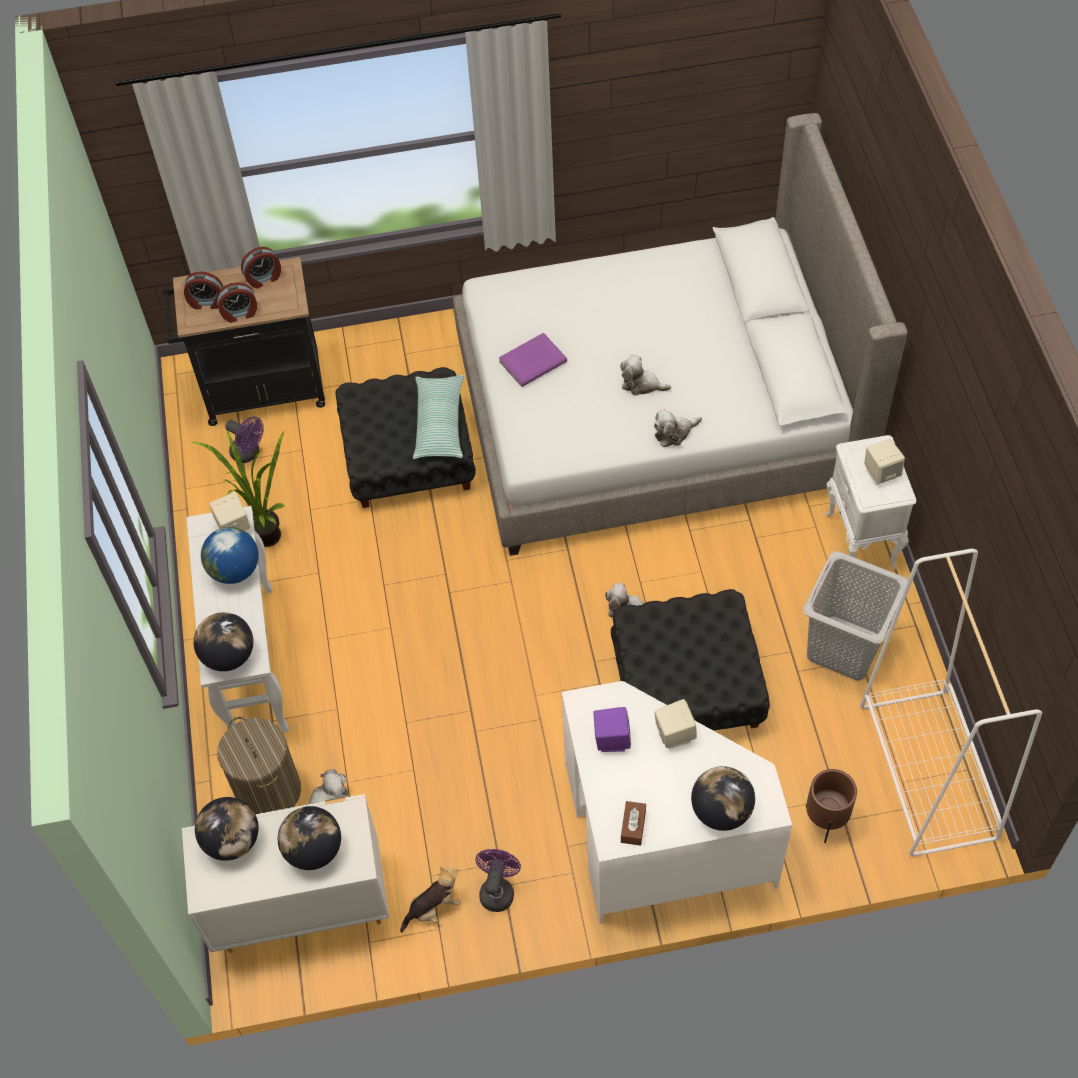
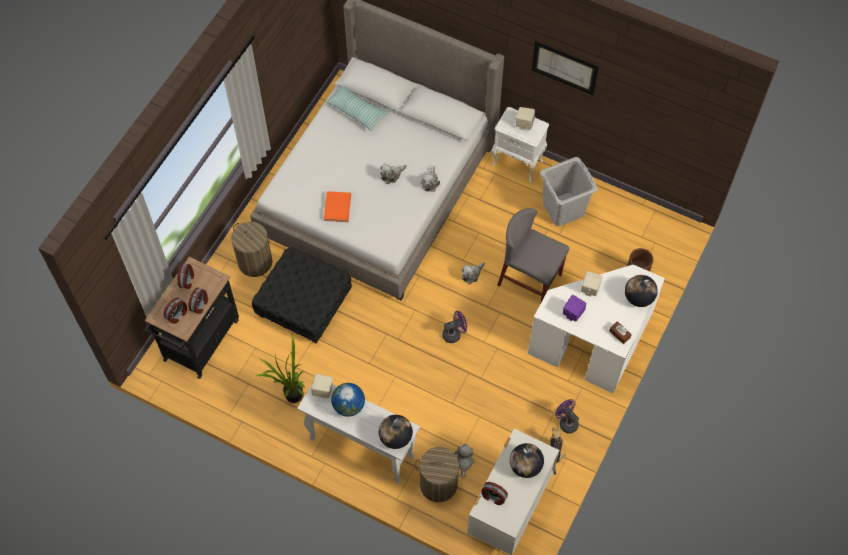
camera: 55 degrees left, 5 degrees up
(232, 841) = (493, 497): globe -> alarm clock
(249, 453) = (235, 372): purple fan -> purple fan (454, 334)
(422, 366) = (255, 262): none -> laundry basket
(439, 423) = (318, 273): pillow -> pillow (357, 111)
(532, 361) = (336, 207): purple book -> orange book
(687, 684) = (530, 279): black ottoman -> grey chair
(928, 772) = (644, 224): white clothes rack -> none
(958, 407) = (564, 67): none -> picture

